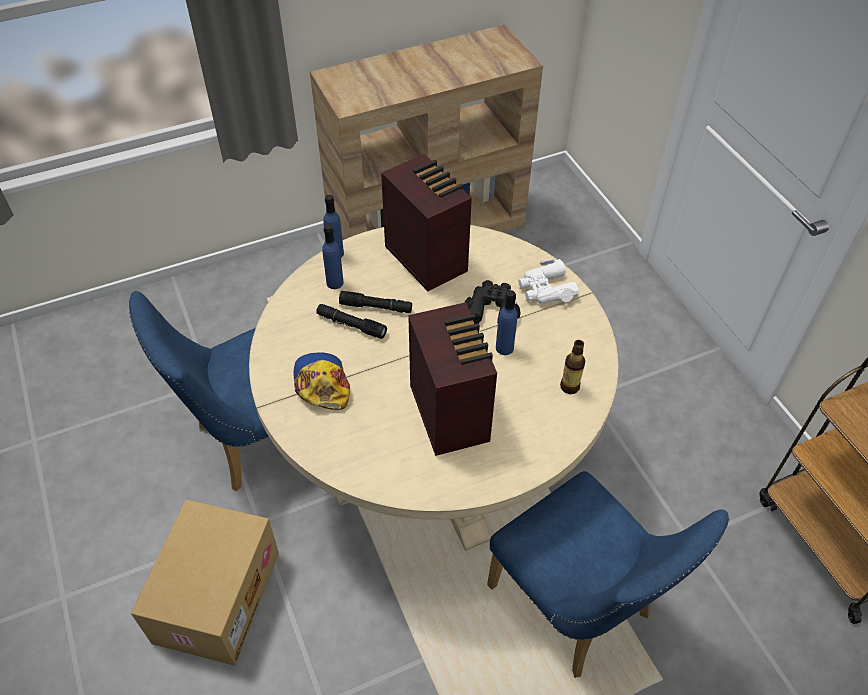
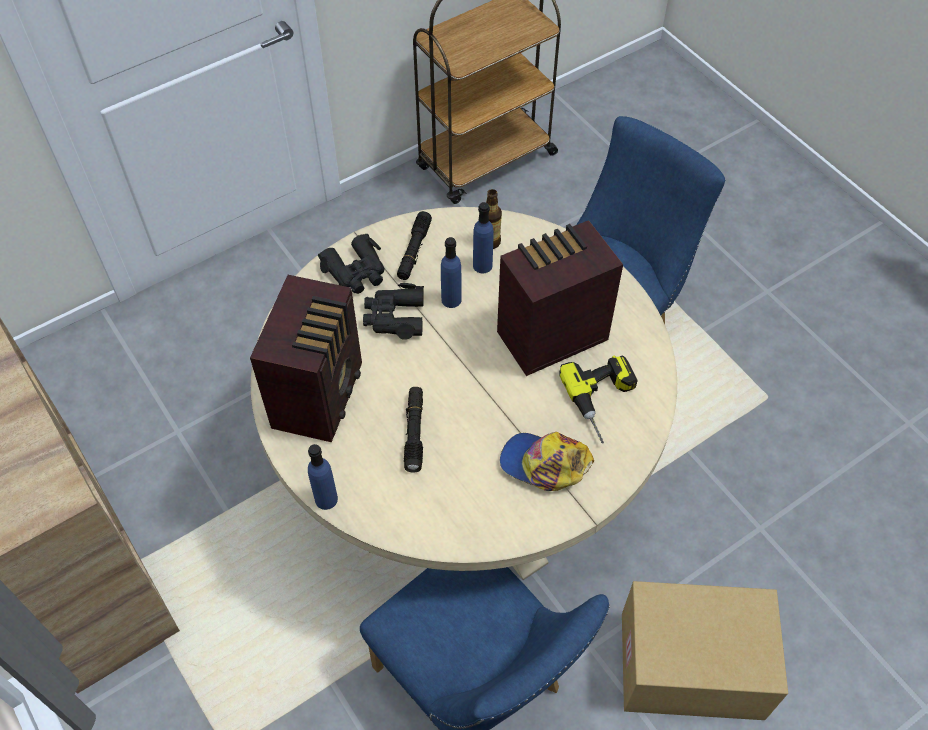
camera: 100 degrees left, 5 degrees up
(321, 383) = (544, 464): cap -> cap turned 45 degrees clockwise
(335, 283) = (380, 487): blue bottle -> blue bottle (482, 265)
(351, 325) = (448, 453): black flashlight -> black flashlight (414, 251)
(369, 439) = (605, 401): none -> power drill
(426, 257) = (320, 394): radio -> radio turned 150 degrees clockwise
(546, 289) = (356, 271): white binoculars -> black binoculars

